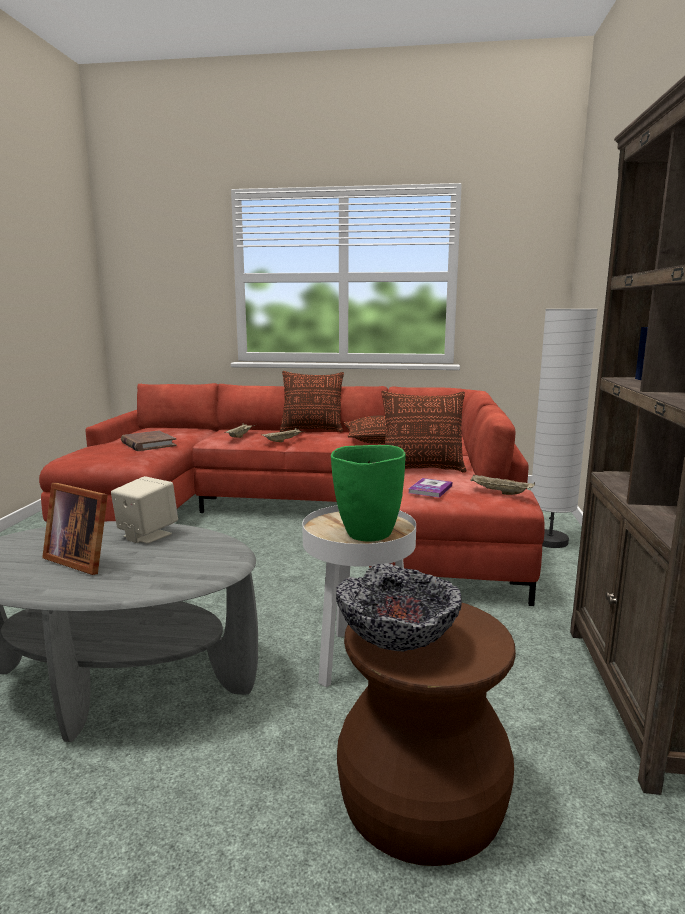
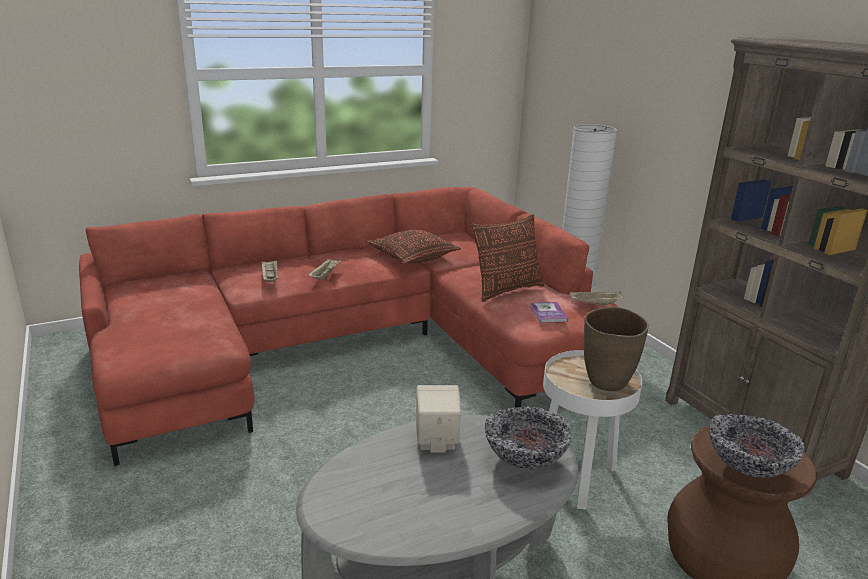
camera: 35 degrees left, 10 degrees up
(81, 560) = (437, 488): picture frame -> none
(148, 444) = (180, 313): brown book -> none
(186, 564) = (524, 459): none -> bowl
(312, 430) = (325, 253): brown pillow -> none
(367, 534) = (607, 382): green vase -> brown vase

